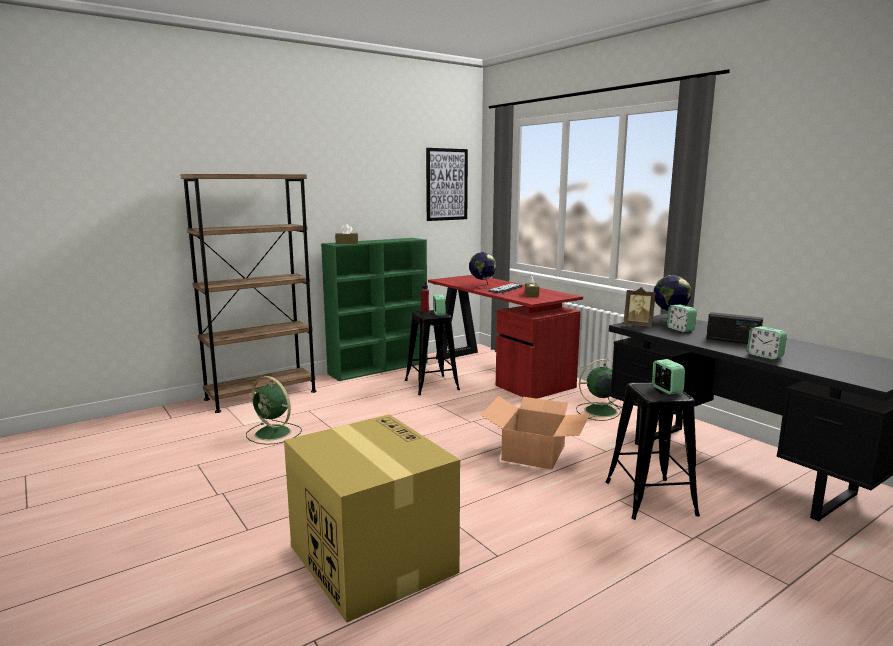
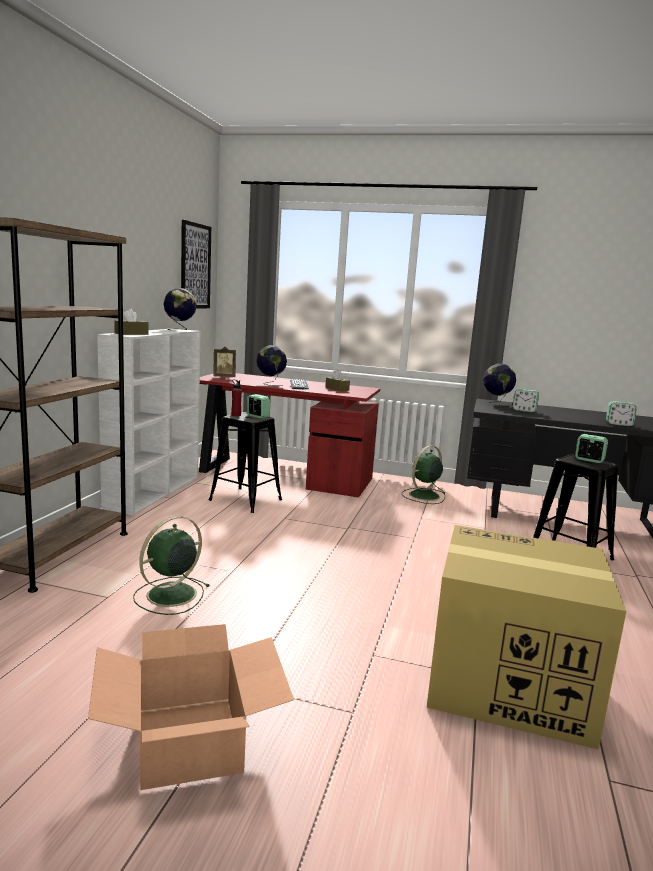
camera: 40 degrees left, 0 degrees up
(274, 433) = (169, 595): green fan -> green fan turned 135 degrees clockwise
(379, 368) = (154, 491): green bookcase -> white bookcase
(410, 239) = (180, 330): none -> globe
(534, 453) = (444, 543): cardboard box -> cardboard box (190, 740)
(638, 325) = (492, 410): picture frame -> picture frame (224, 377)
(732, 341) = (574, 415): radio -> none

